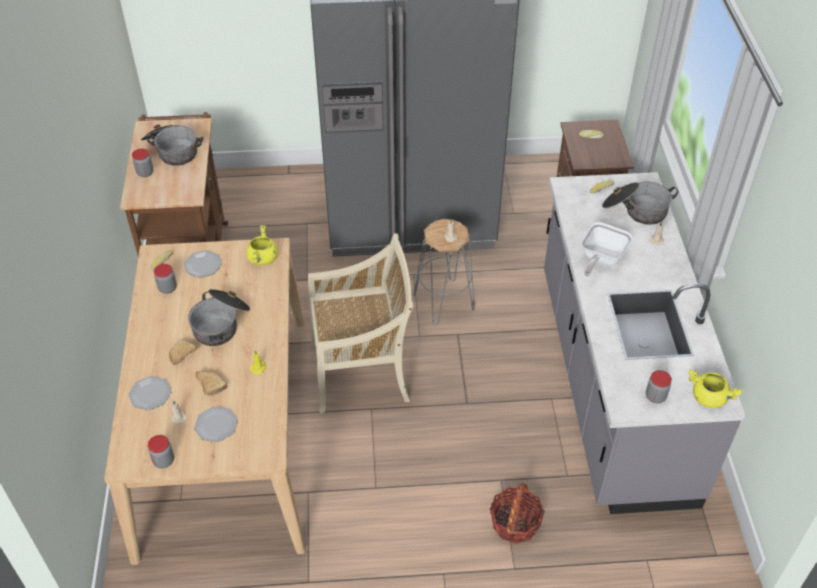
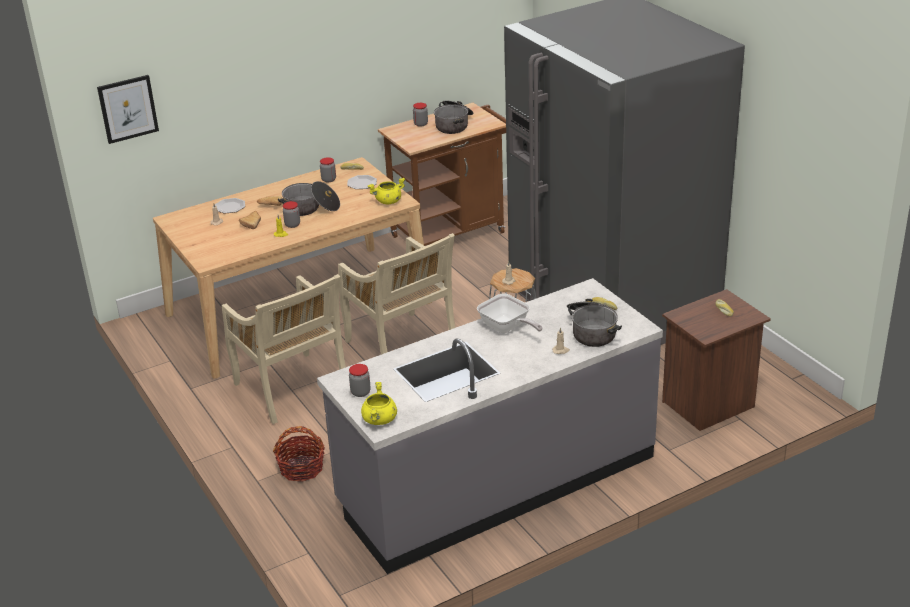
camera: 65 degrees right, 15 degrees down
(28, 386) = (128, 108): none -> picture
(164, 461) = (179, 230): jar -> jar (292, 225)
(216, 425) = (219, 237): plate -> none
(374, 486) = (292, 389): none -> beige chair
(601, 259) = (507, 328): frying pan -> frying pan turned 135 degrees counterclockwise

